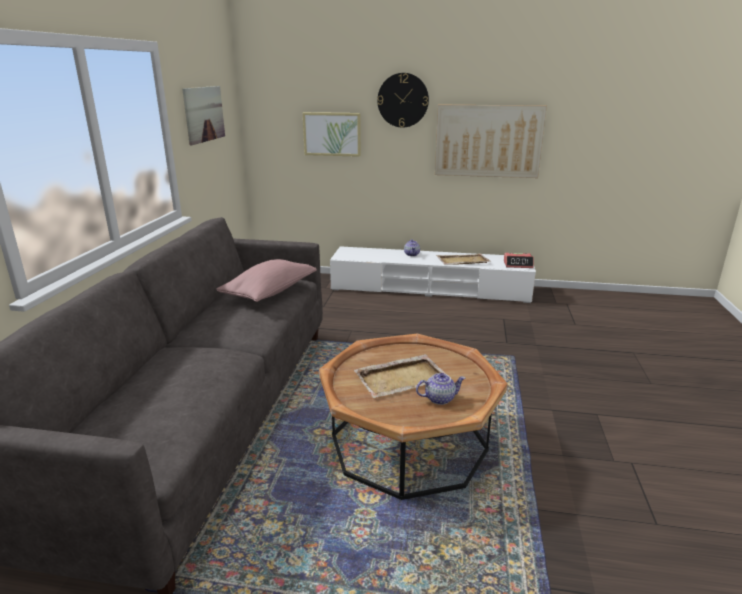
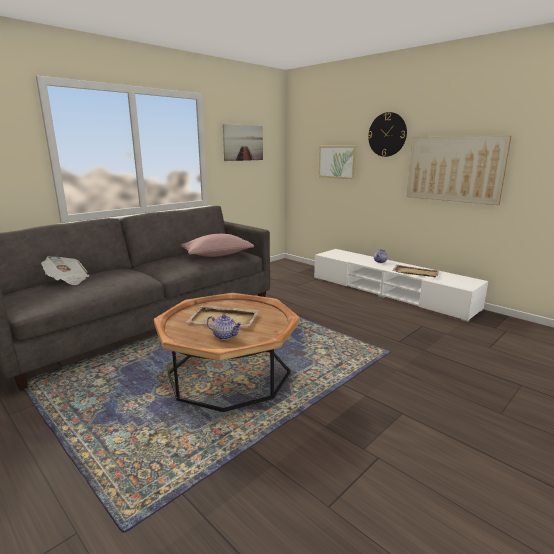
camera: 35 degrees right, 5 degrees down
(132, 396) = (67, 280): none -> newspaper
(518, 264) = (463, 283): alarm clock -> none

